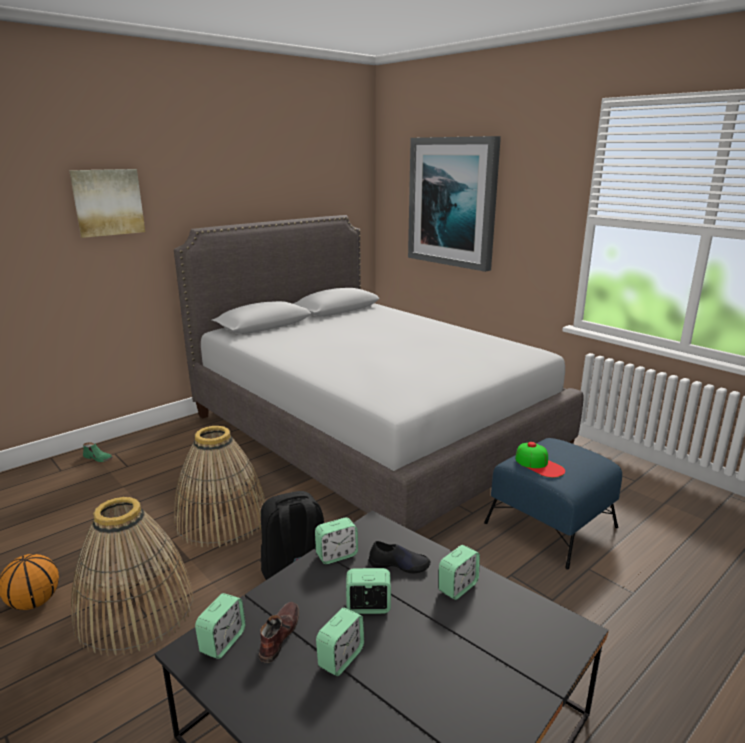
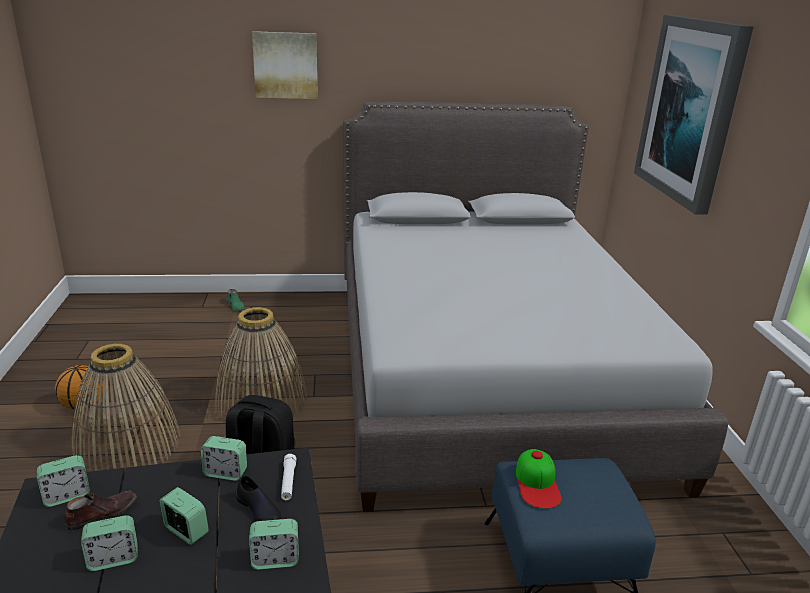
camera: 35 degrees right, 5 degrees up
(392, 537) = (288, 481): none -> white flashlight

